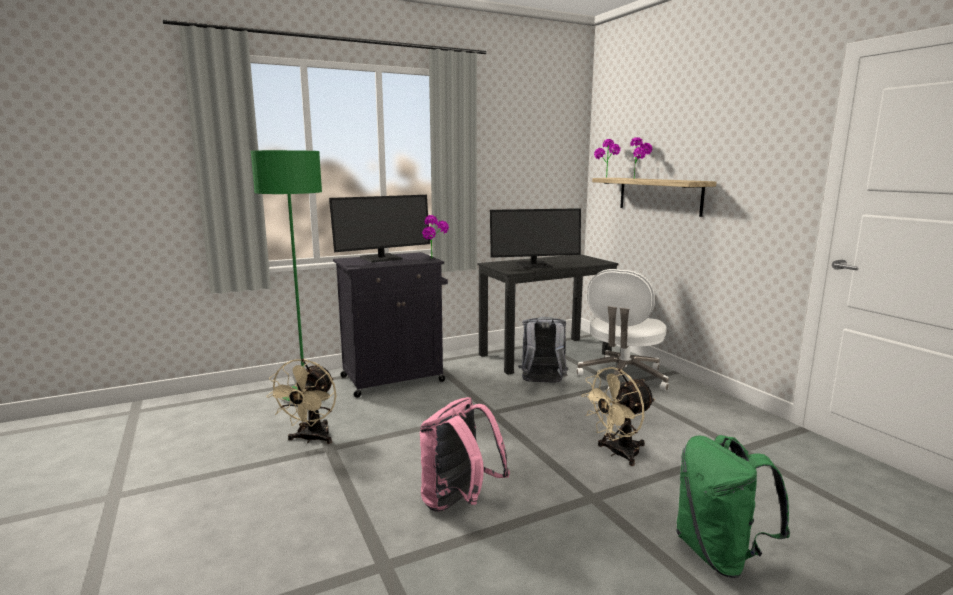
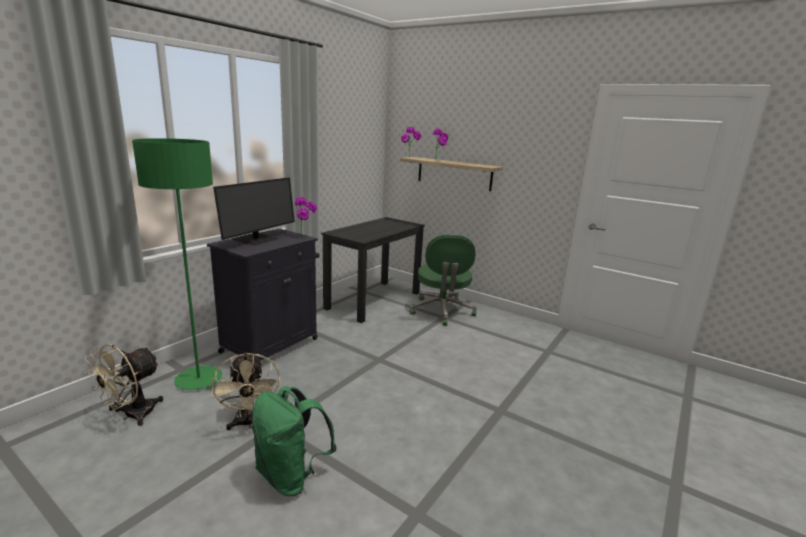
camera: 30 degrees left, 5 degrees up
(458, 502) = (422, 442): pink backpack -> none
(533, 265) = (369, 232): monitor -> none
(542, 383) = (393, 326): grey backpack -> none
(618, 453) = (487, 372): beige fan -> beige fan (132, 415)
(622, 378) = (441, 311): white office chair -> green office chair
(719, 555) = (593, 427): green backpack -> green backpack (291, 476)

